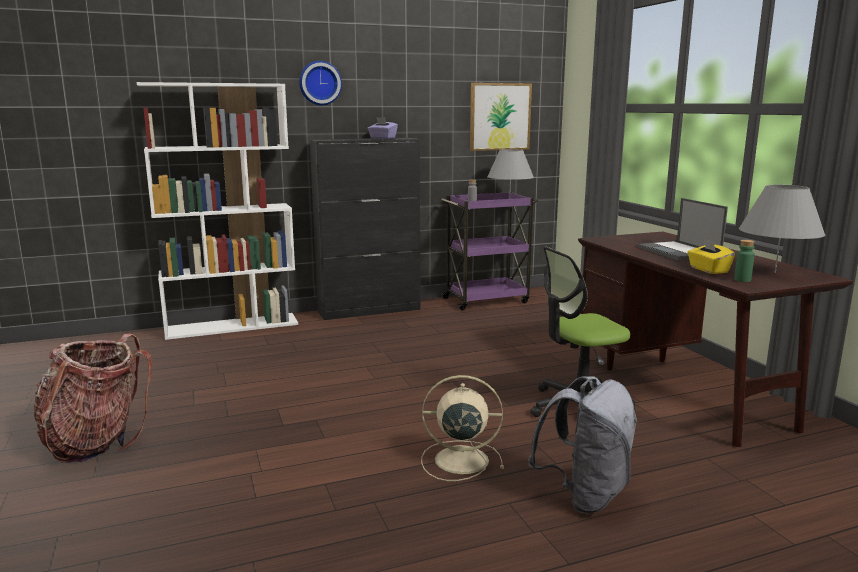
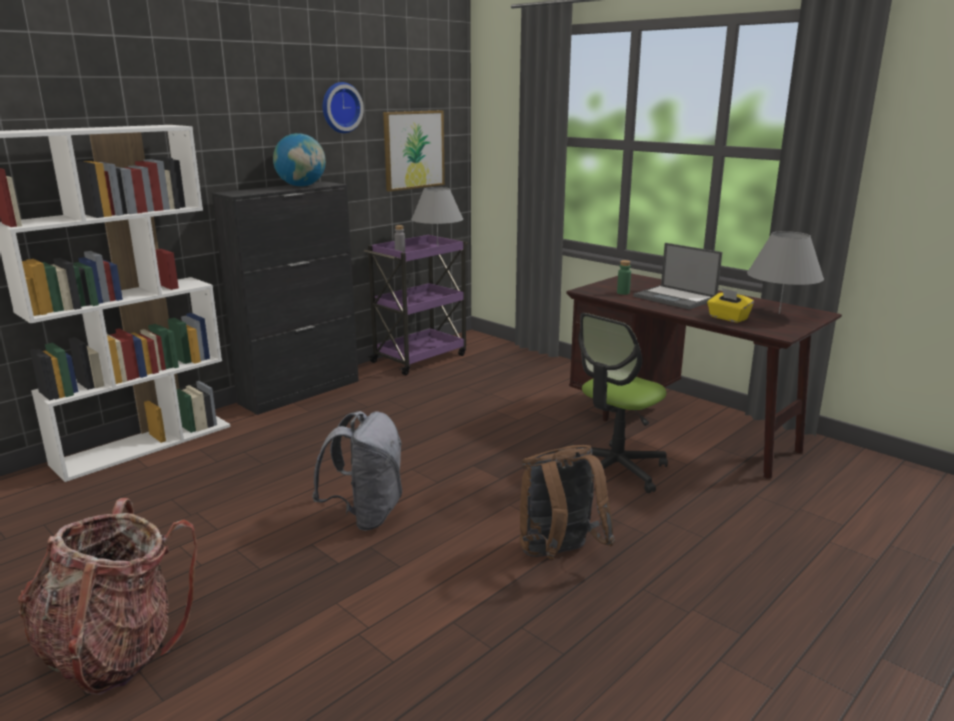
camera: 25 degrees left, 5 degrees up
(319, 83) = (217, 120): wall clock -> wall clock (340, 107)
(382, 138) = (301, 186): purple tissue box -> globe
(459, 460) = (559, 555): beige fan -> brown backpack
(584, 495) = (696, 561): grey backpack -> grey backpack (366, 515)
(742, 280) = (768, 326): green bottle -> green bottle (623, 293)

